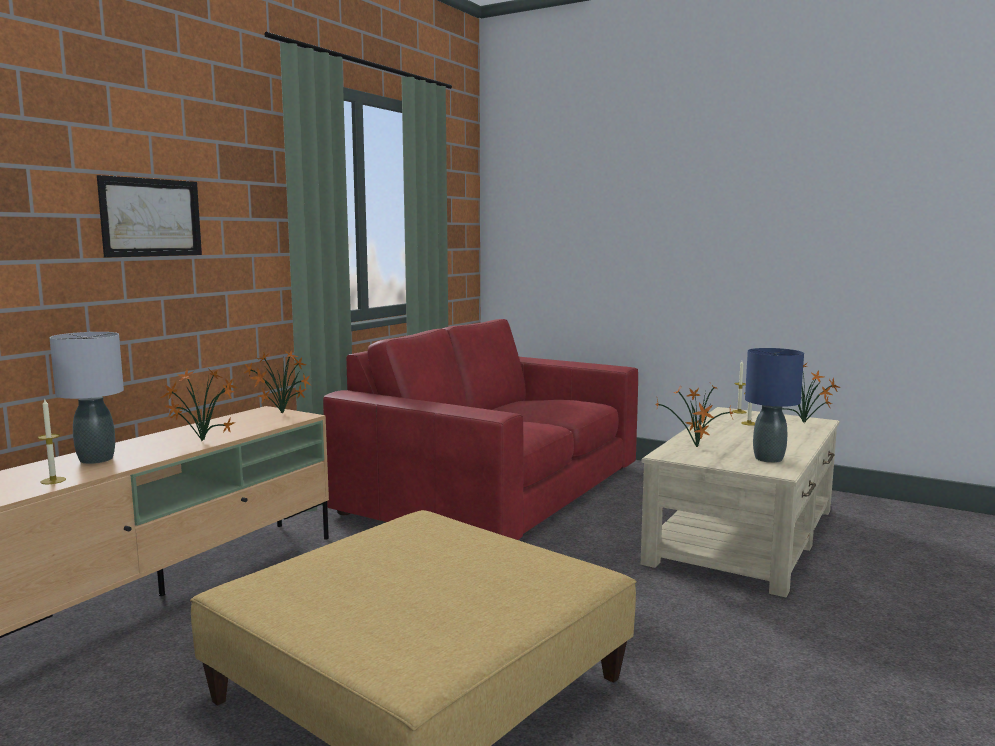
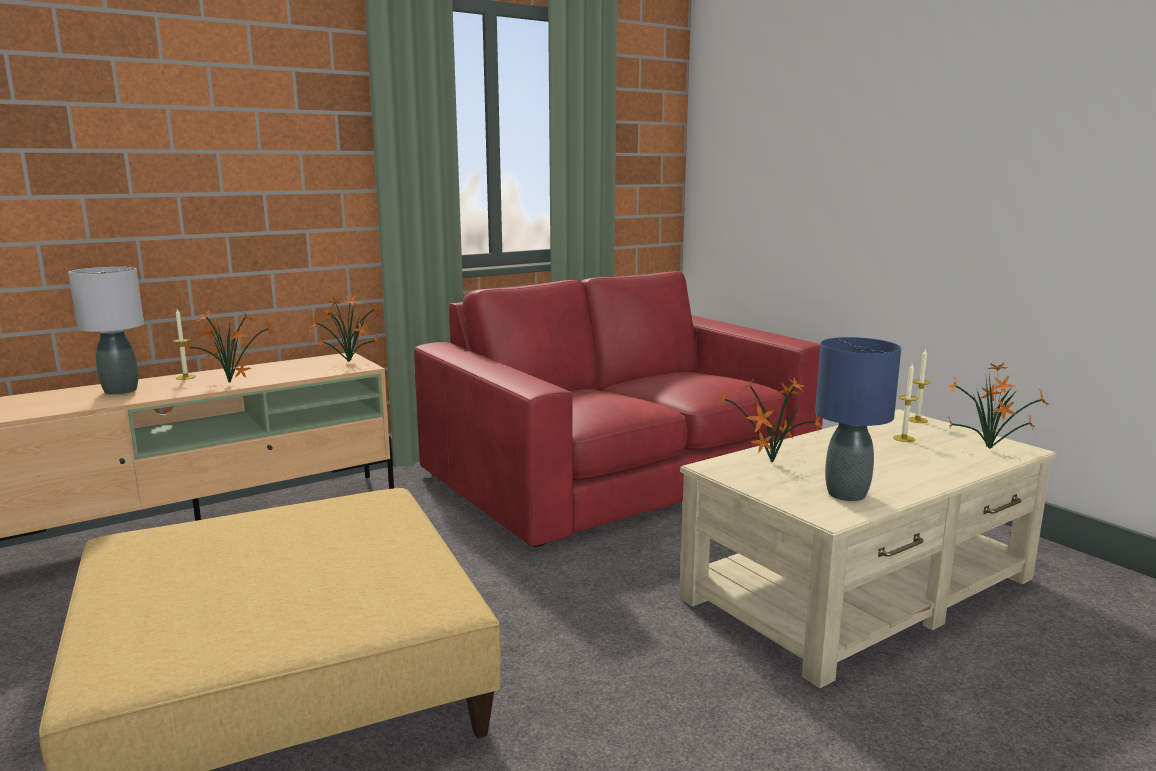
camera: 25 degrees right, 5 degrees up
(53, 480) = (54, 407): candle -> candle (186, 377)
(151, 217) = (209, 152): picture -> none

